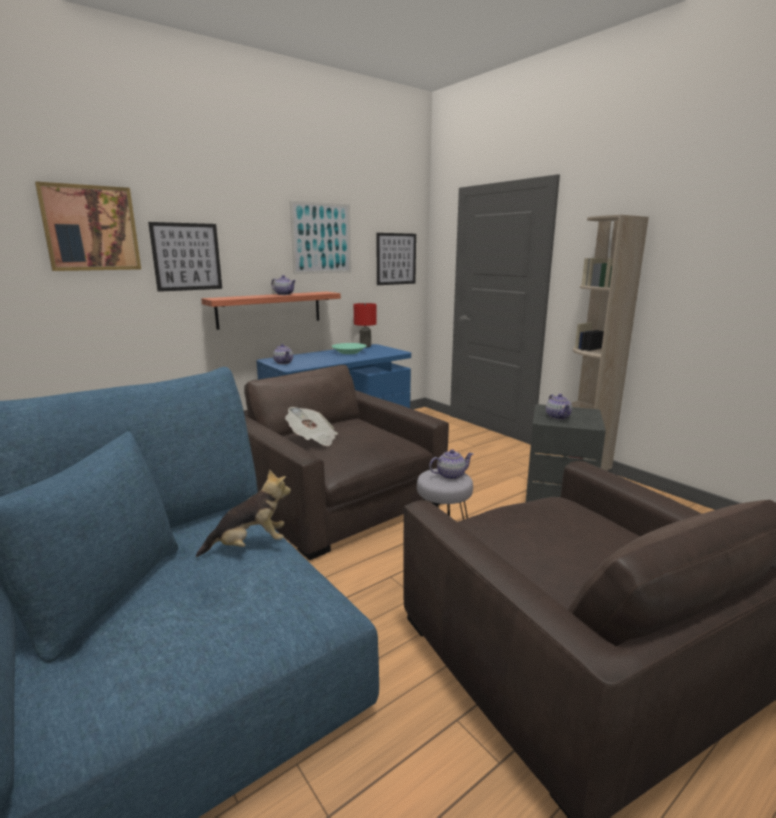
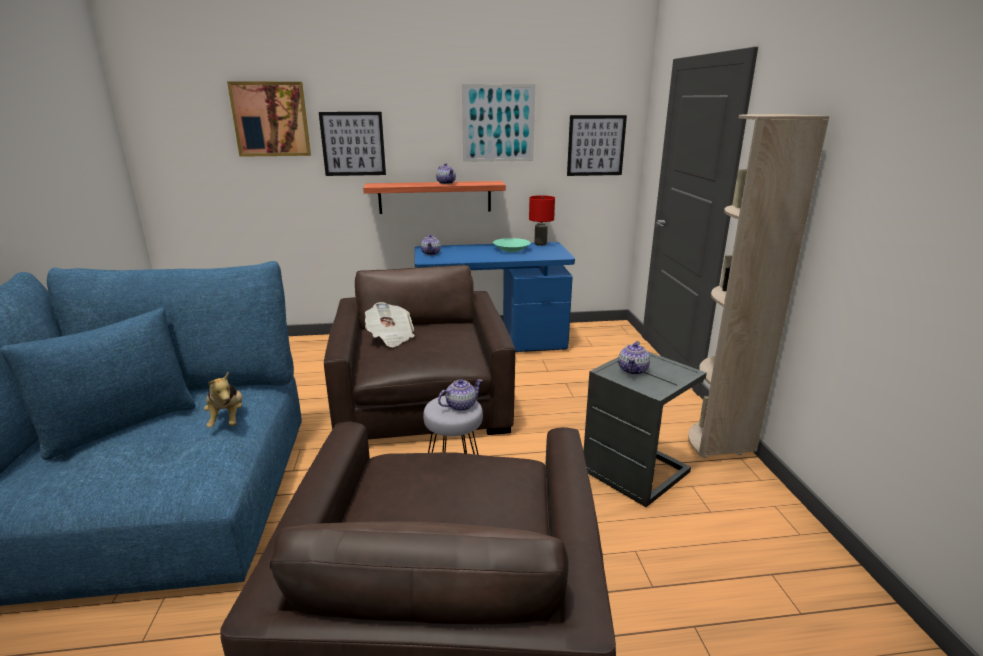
camera: 30 degrees right, 5 degrees up
(250, 545) = (228, 419): plush toy -> plush toy turned 60 degrees clockwise
(450, 475) = (460, 406): teapot -> teapot turned 45 degrees counterclockwise

